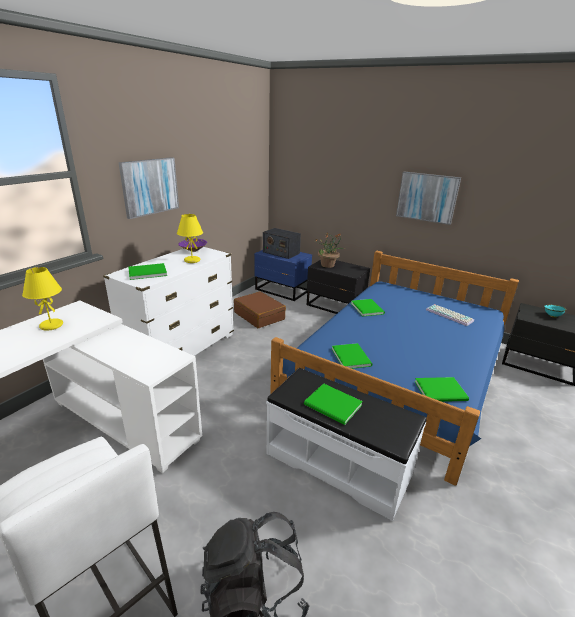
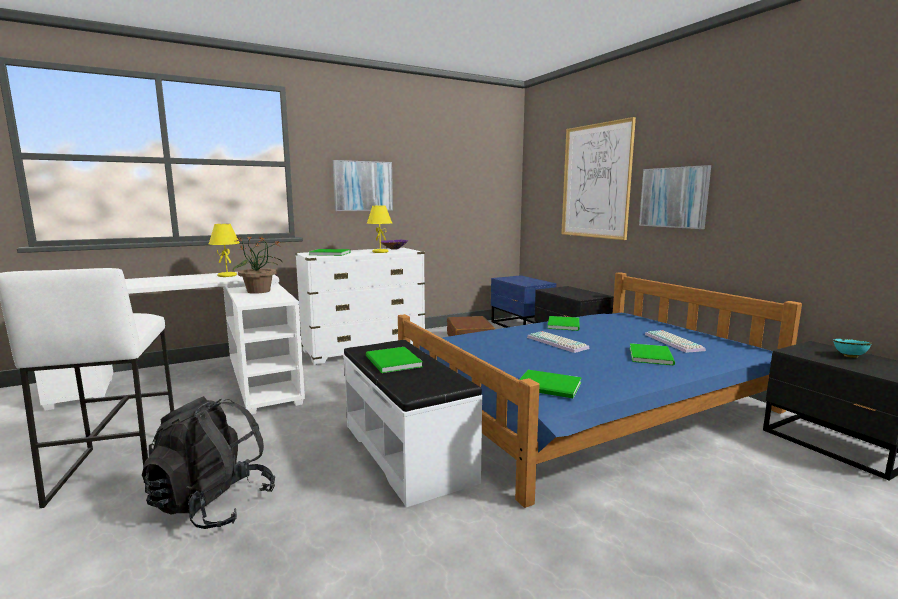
camera: 30 degrees right, 15 degrees down
(281, 252) = (521, 279): radio -> none
(328, 265) = (561, 290): potted plant -> potted plant (259, 291)
(351, 356) = (483, 349): green book -> green book (652, 355)
(353, 174) = (596, 181): none -> picture
(389, 334) = (558, 343): none -> keyboard

